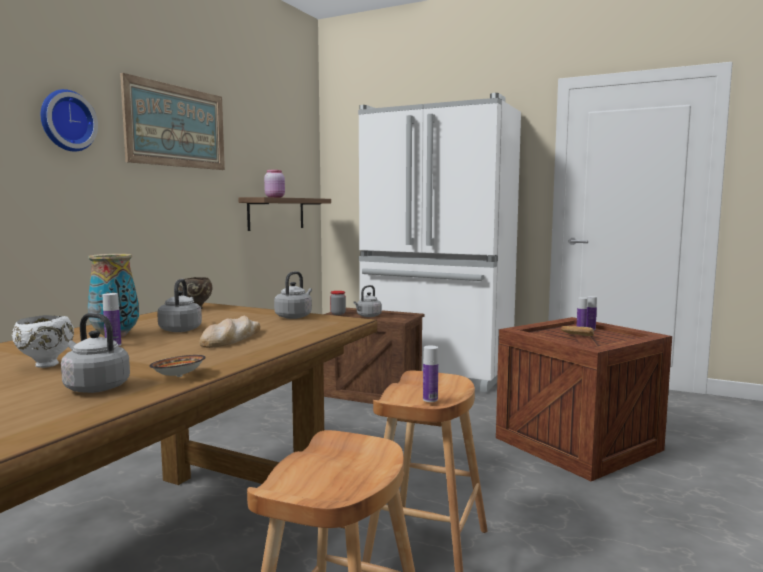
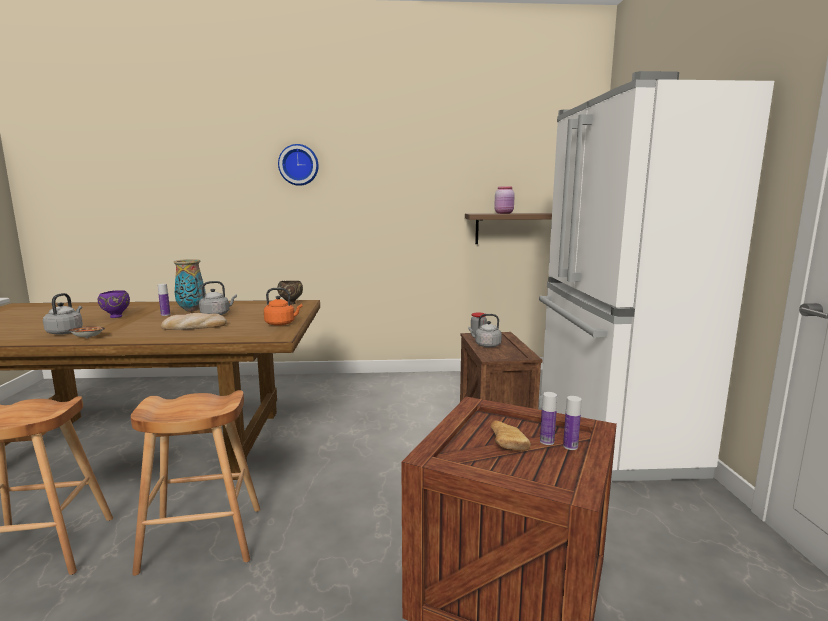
camera: 60 degrees right, 5 degrees up
(45, 365) = (116, 316): white bowl -> purple bowl
(176, 126) = (395, 157): picture -> none
(294, 316) = (281, 323): grey kettle -> orange kettle
(430, 399) = (167, 412): bottle -> none

